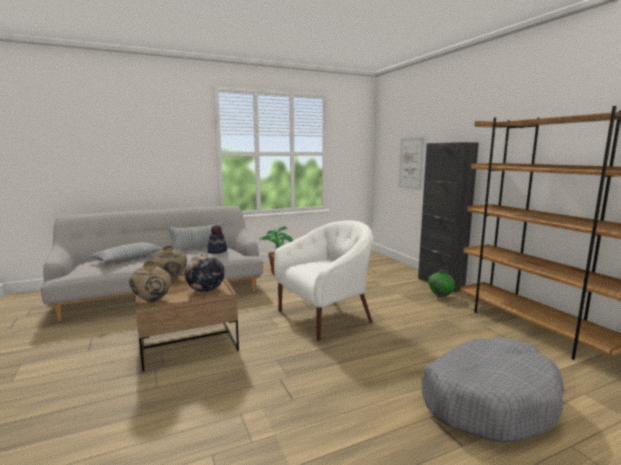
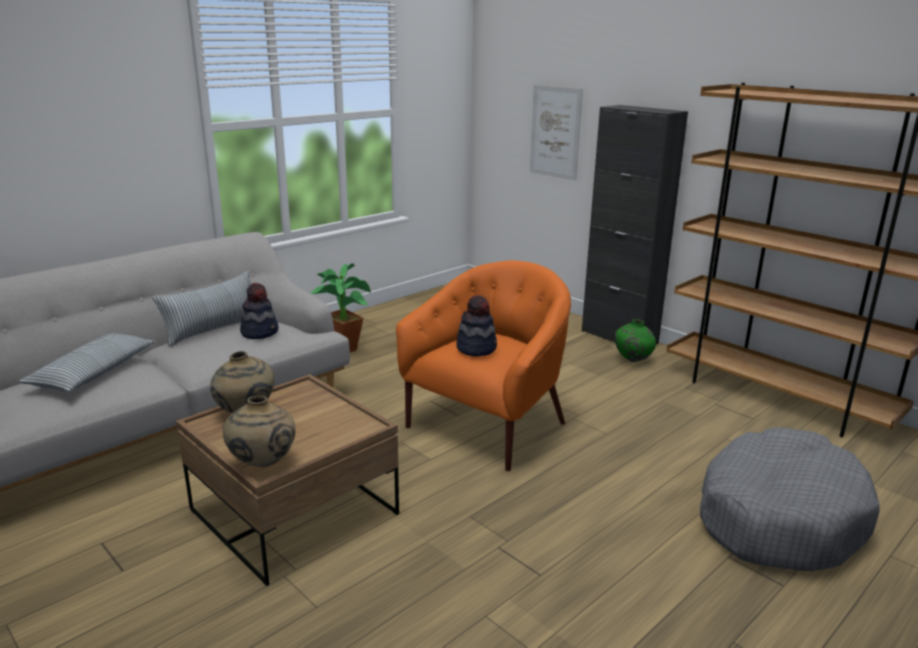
camera: 20 degrees left, 10 degrees up
(206, 290) = (335, 426): globe -> none
(314, 265) = (476, 348): none -> hat
(325, 316) = (488, 425): white armchair -> orange armchair

